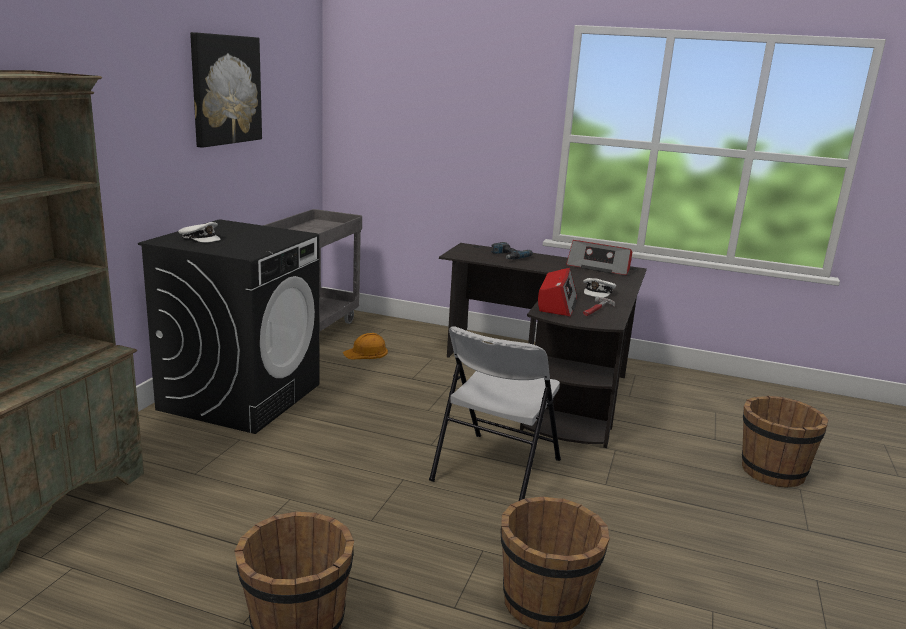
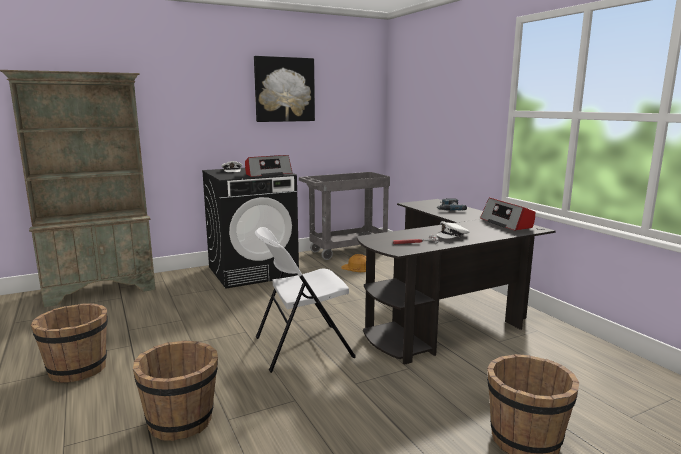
camera: 45 degrees right, 5 degrees down
(557, 304) = (396, 235): radio -> radio (268, 174)

